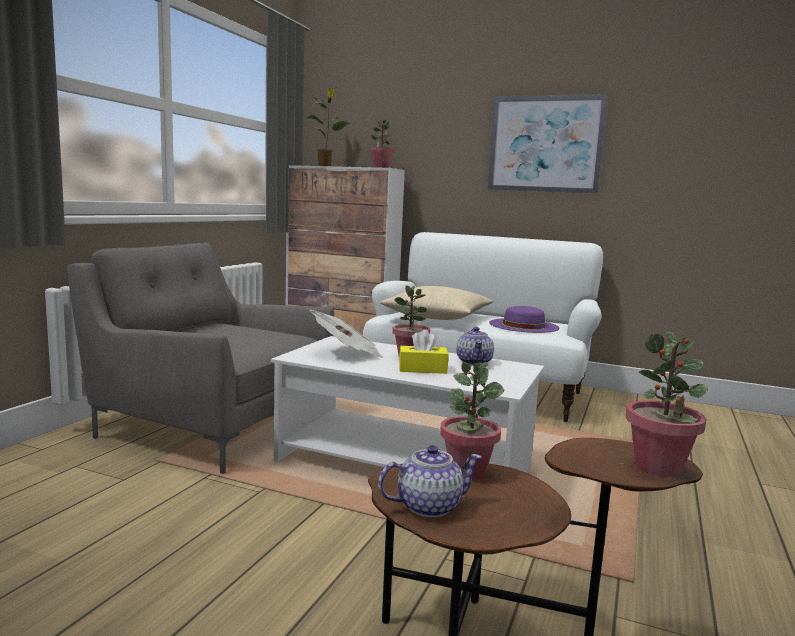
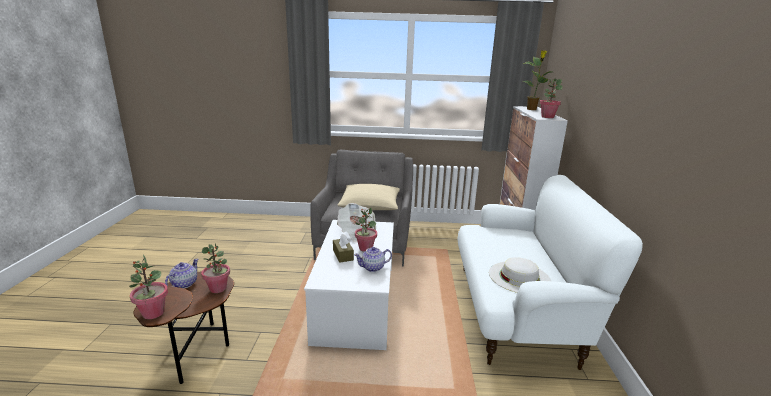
camera: 70 degrees right, 10 degrees up
(422, 369) = (343, 255): yellow tissue box -> brown tissue box
(428, 506) = (184, 284): teapot -> teapot turned 120 degrees counterclockwise
(438, 317) = (495, 242): beige pillow -> beige pillow (370, 206)
(523, 325) = (519, 277): purple hat -> white hat
(545, 144) = (641, 117): picture -> none

